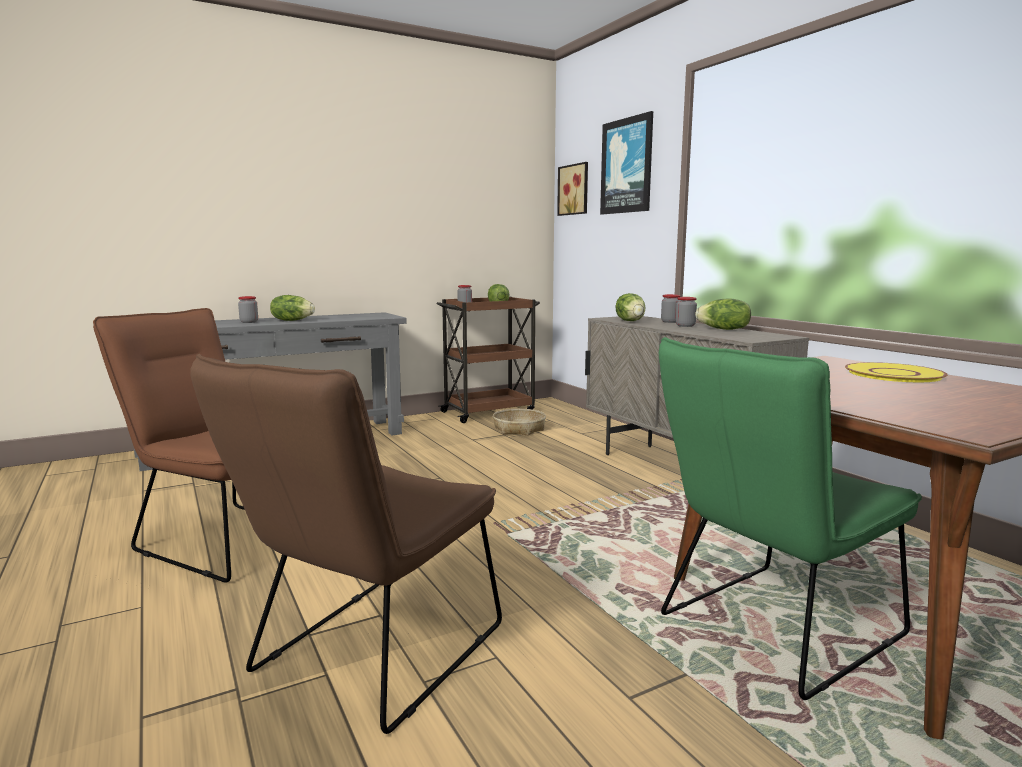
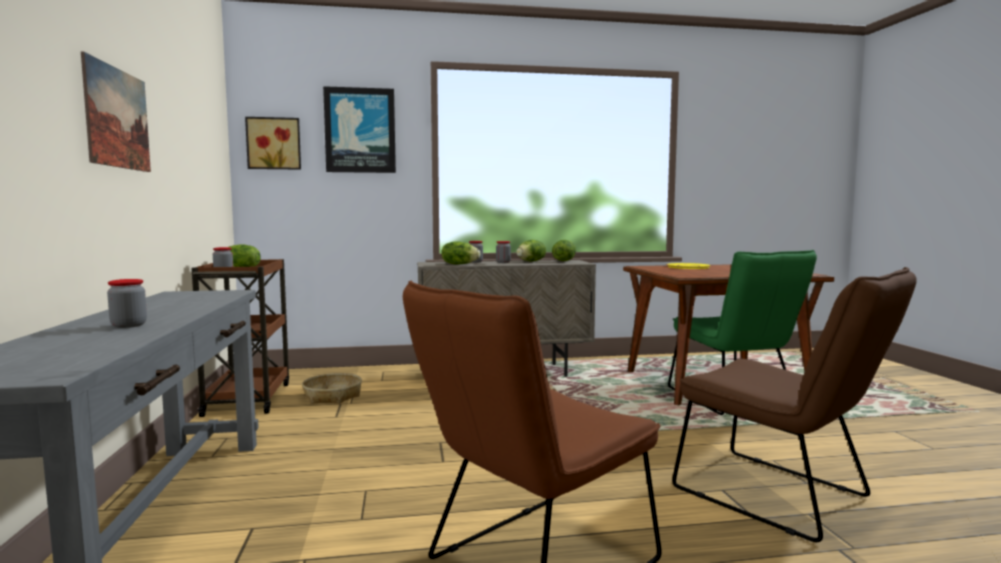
camera: 70 degrees left, 5 degrees down
(292, 320) = (168, 313): lettuce -> lettuce (564, 261)
(346, 196) = (117, 118): none -> picture

